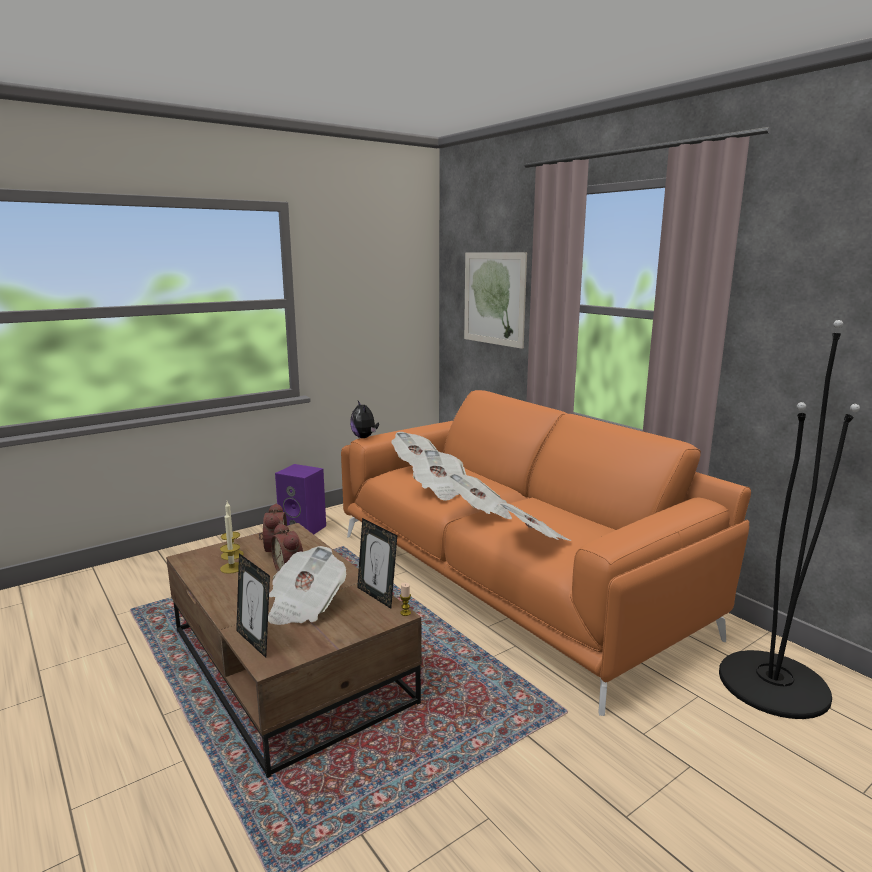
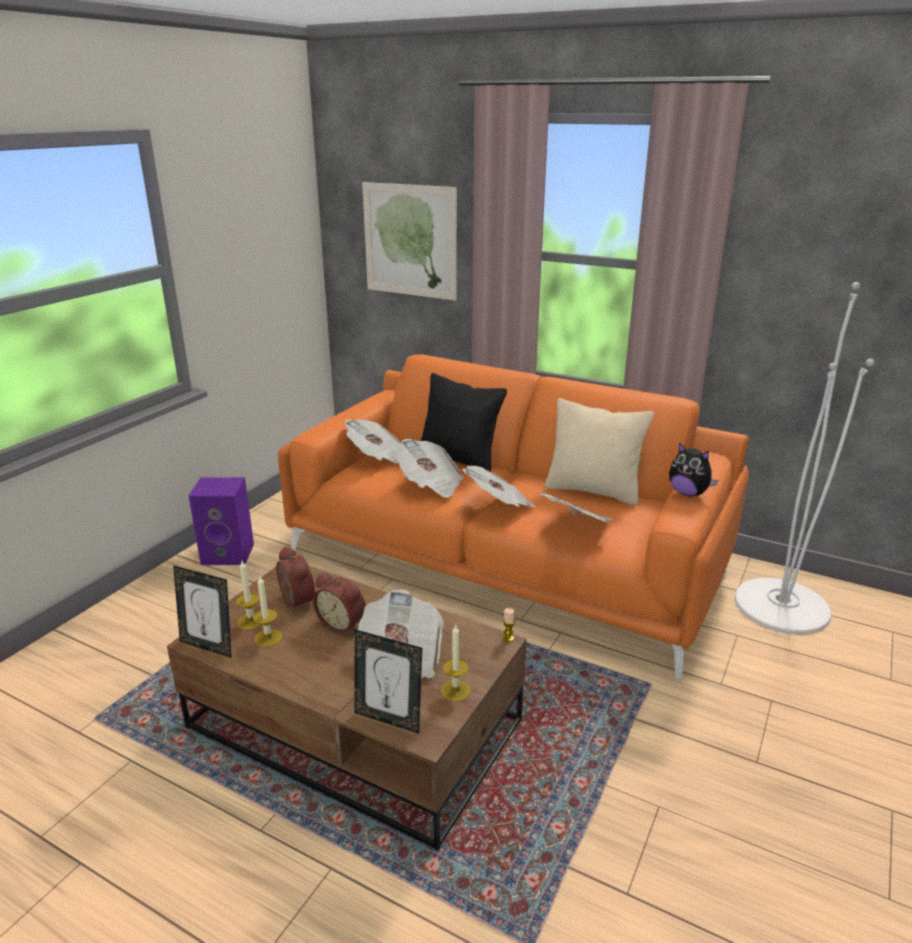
camera: 25 degrees left, 10 degrees up
(324, 637) = (455, 690): none -> candle
(364, 437) = (305, 433): plush toy -> plush toy (688, 493)
(377, 596) = (463, 627): picture frame -> picture frame (208, 646)
(482, 477) = (459, 460): none -> black pillow
(577, 518) = (593, 490): none -> beige pillow
(773, 683) = (781, 606): black floor lamp -> white floor lamp

